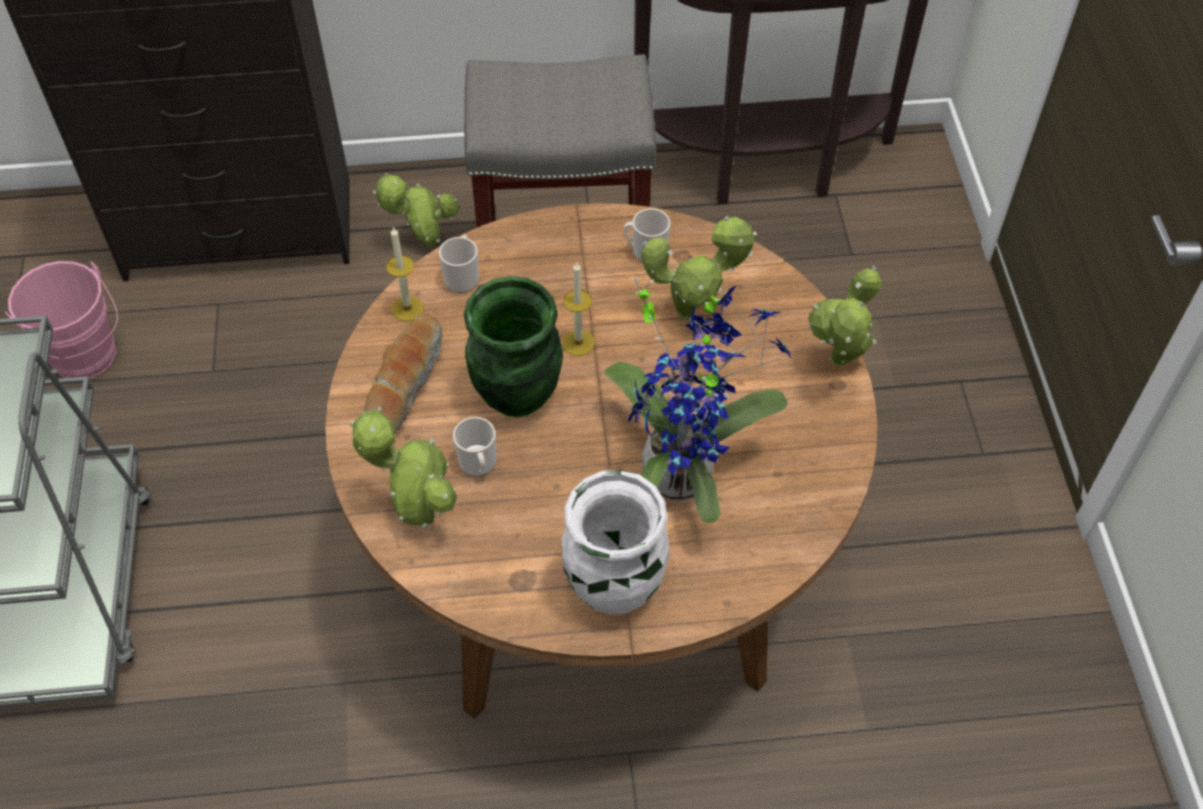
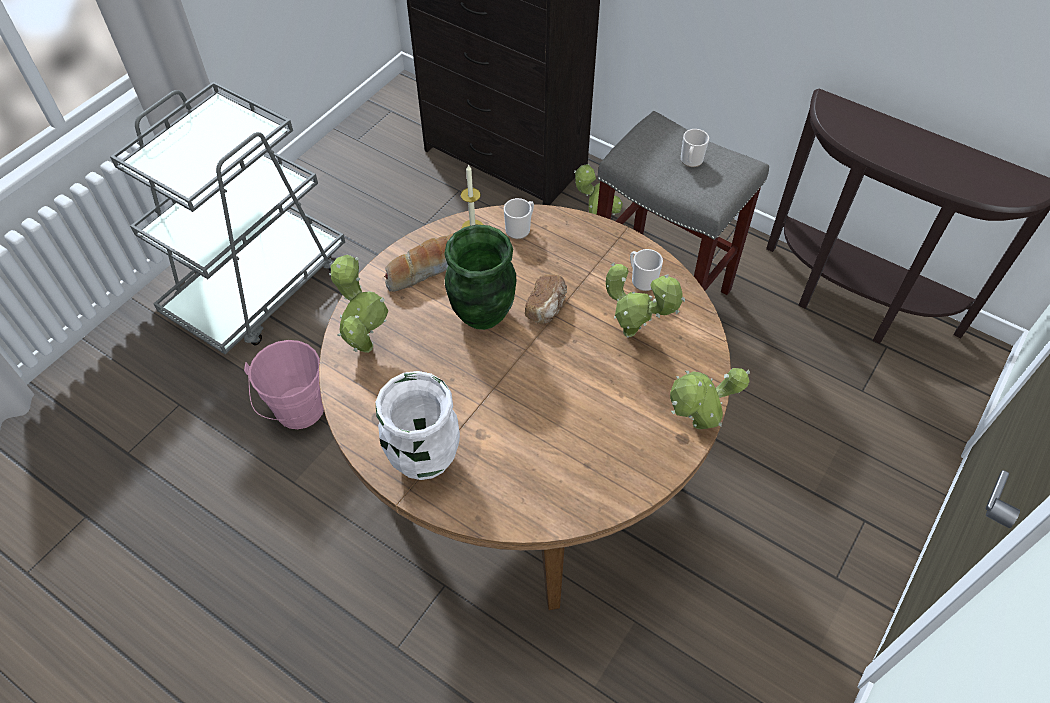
camera: 40 degrees right, 0 degrees up
(88, 359) = (372, 181): pink bucket -> pink bucket (299, 413)
(478, 465) = (423, 338): mug -> mug (690, 161)
(578, 343) = (547, 307): candle -> bread
(684, 470) = (533, 422): potted plant -> none

